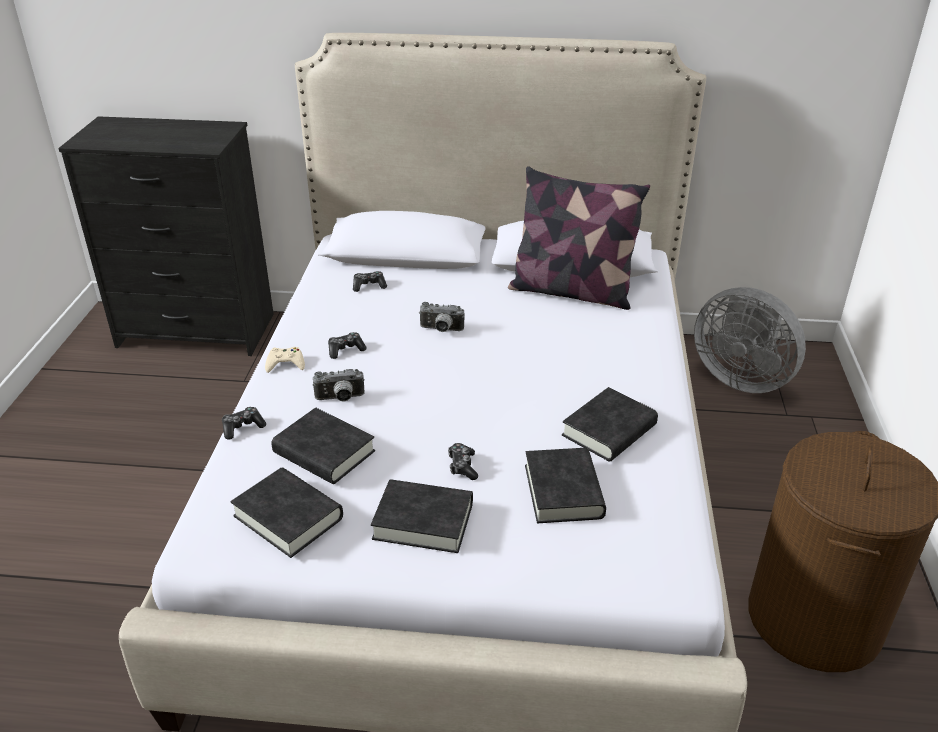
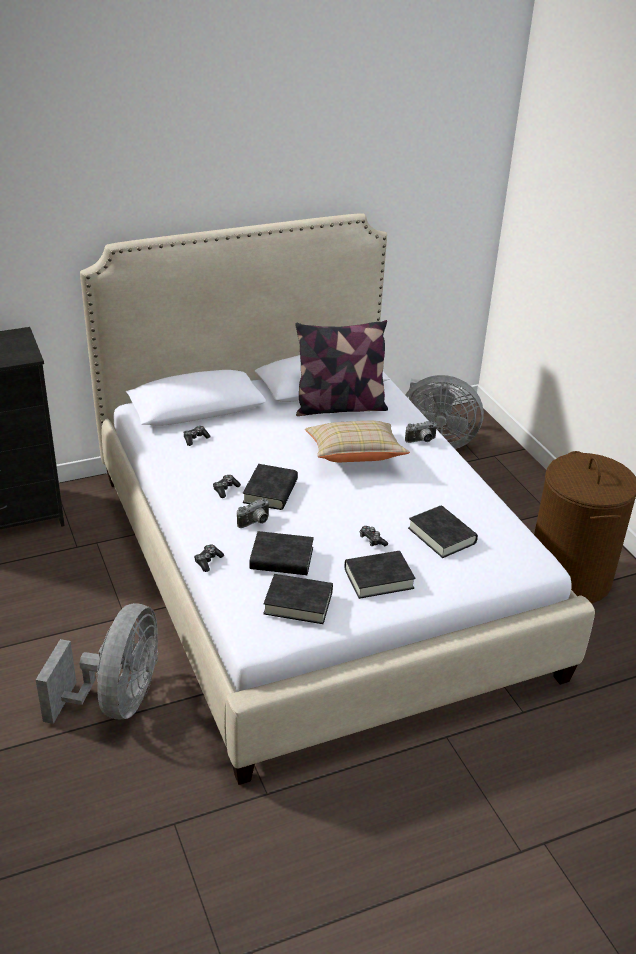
camera: 30 degrees left, 0 degrees up
(132, 564) = (117, 701): none -> grey fan
(285, 363) = (192, 511): beige game controller -> none
(441, 330) = (278, 457): camera -> camera (421, 441)
(537, 353) = (354, 456): none -> beige pillow
(609, 431) = (438, 492): black book -> black book (270, 491)

